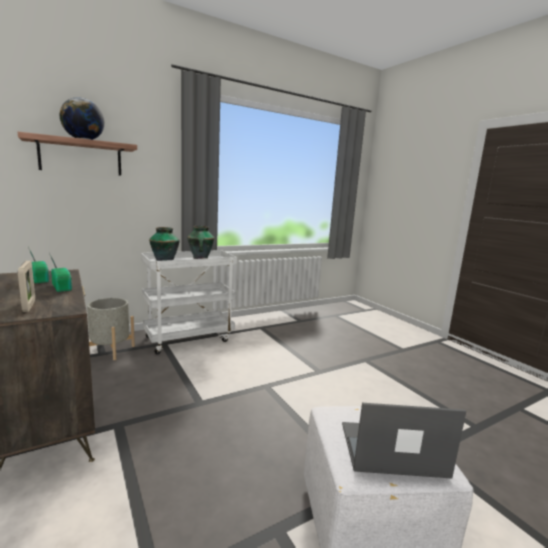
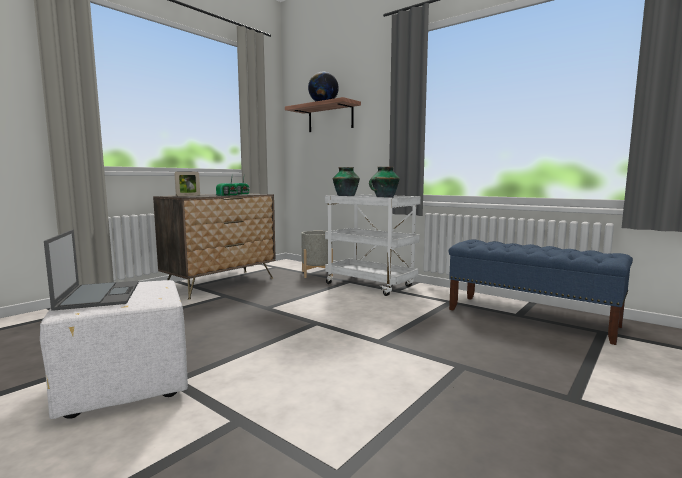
camera: 70 degrees right, 5 degrees down
(306, 320) = (530, 317): none -> blue bench

